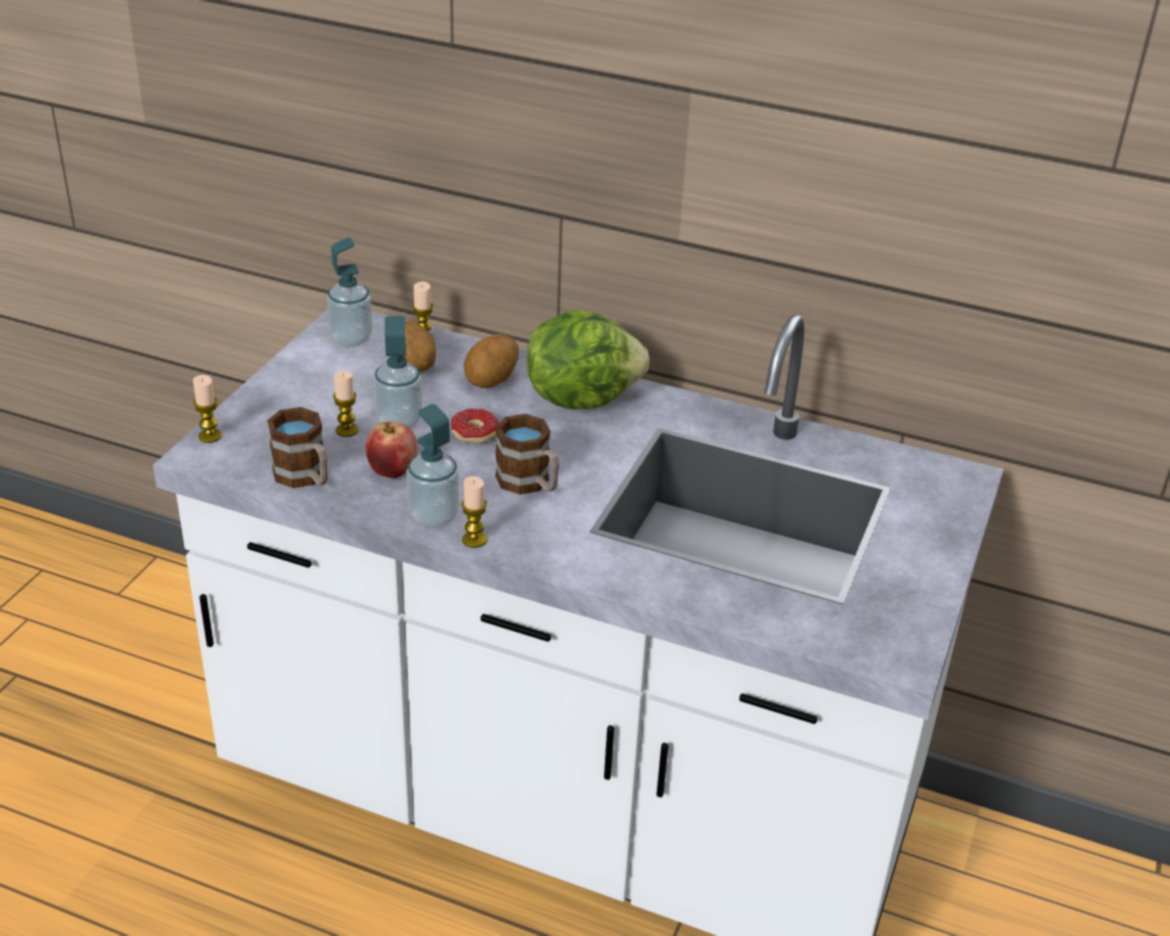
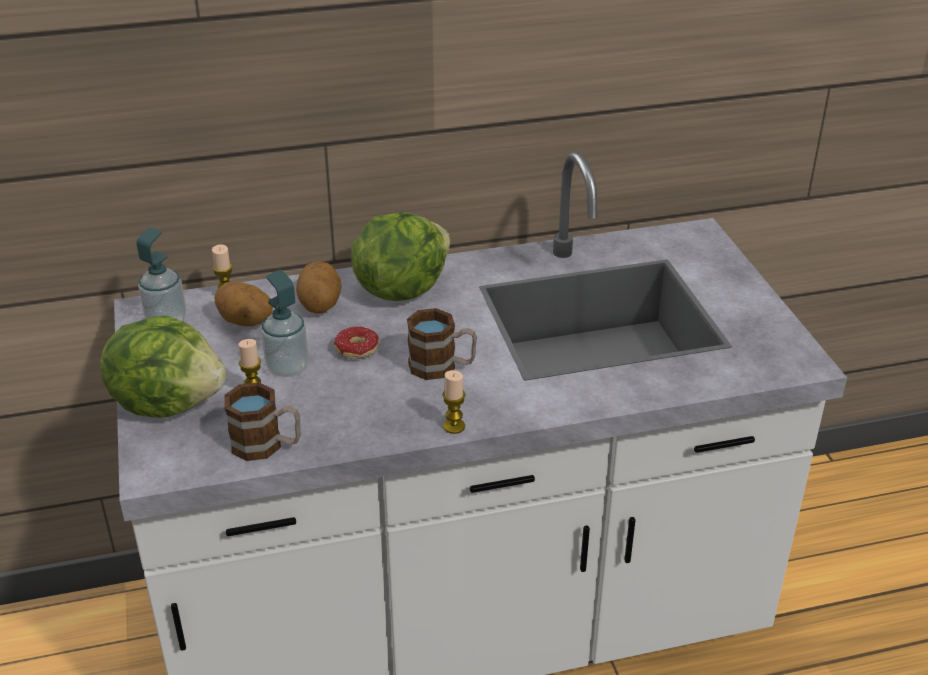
camera: 35 degrees left, 0 degrees up
(210, 436) = (142, 452): candle -> none
(275, 406) = (169, 402): none -> lettuce
(392, 471) = (330, 407): apple -> none
(433, 516) = (403, 424): soap dispenser -> none

